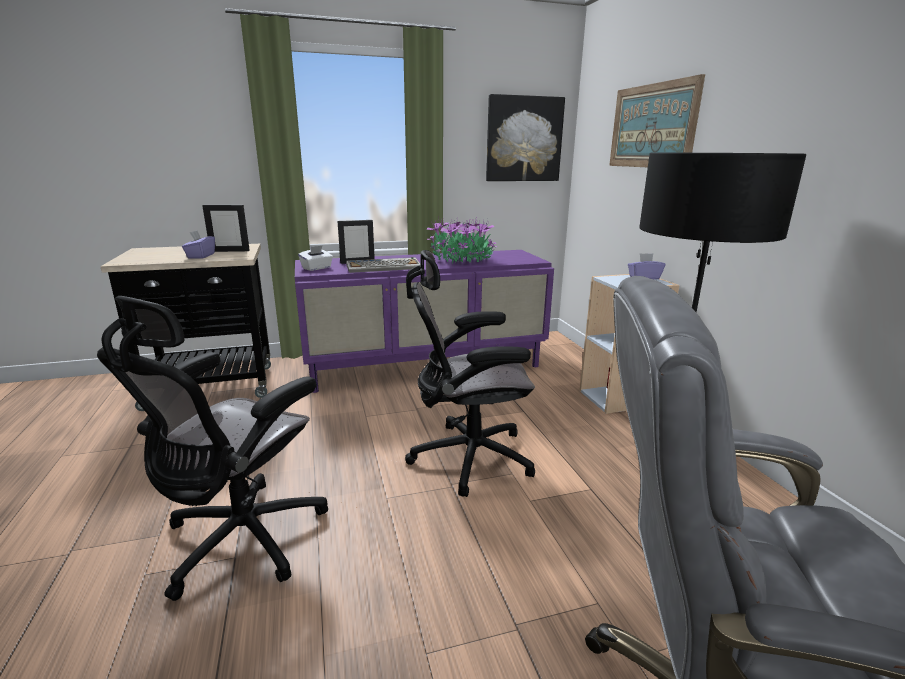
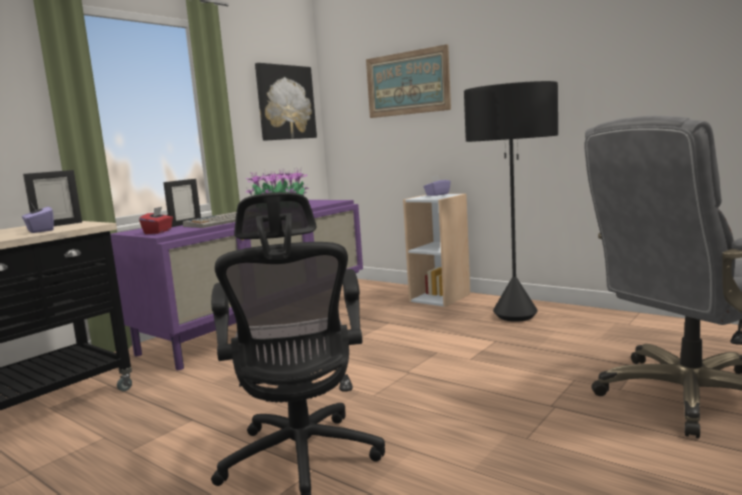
camera: 35 degrees left, 10 degrees down
(317, 268) = (158, 232): white tissue box -> red tissue box
(470, 458) = (396, 356): office chair -> none

